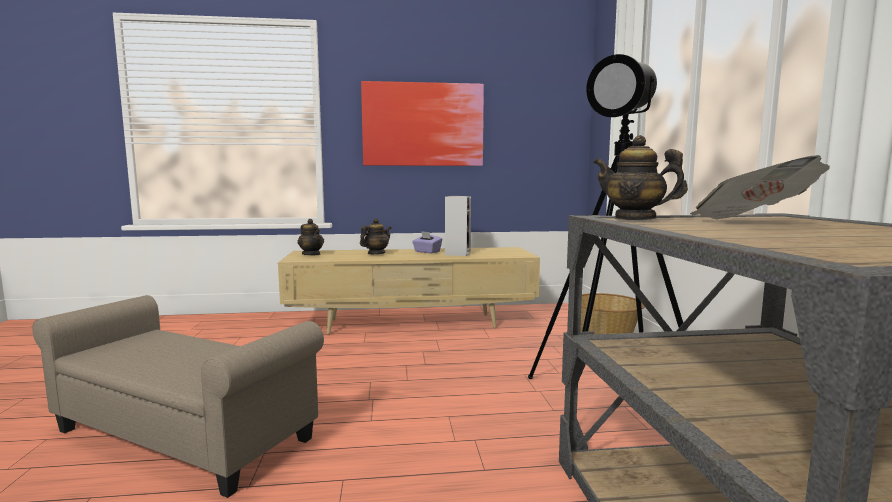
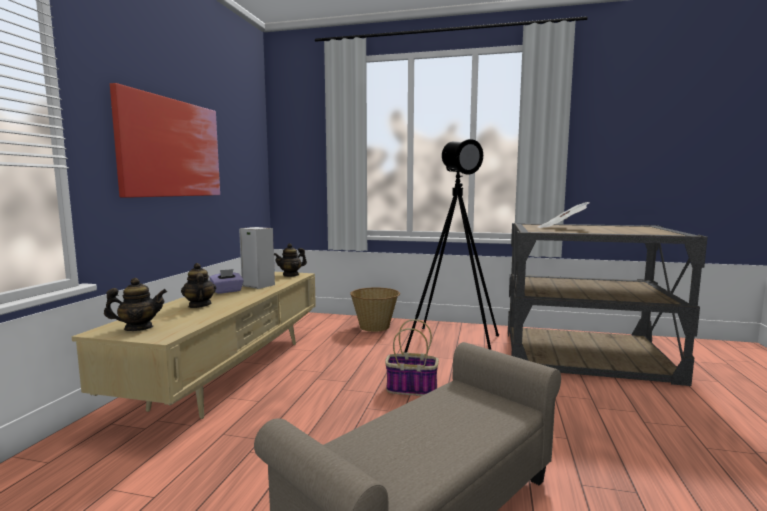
camera: 70 degrees left, 0 degrees up
(428, 395) = (410, 389): none -> basket
(635, 218) = (545, 230): teapot -> teapot (291, 275)

